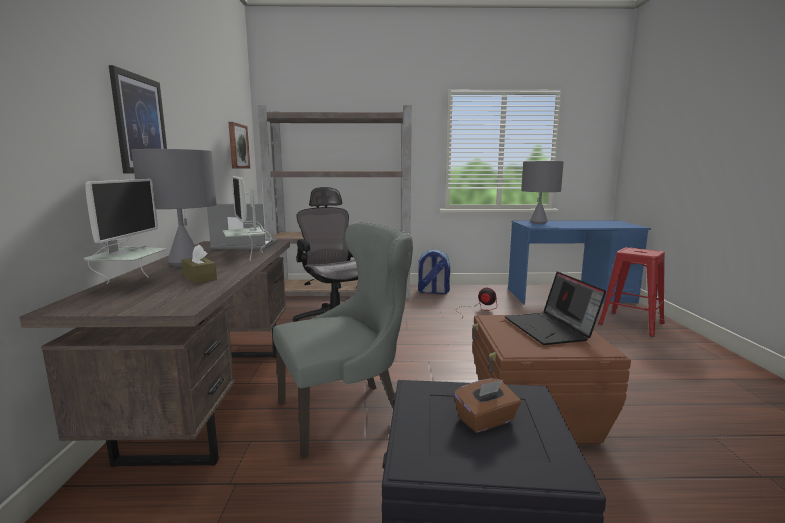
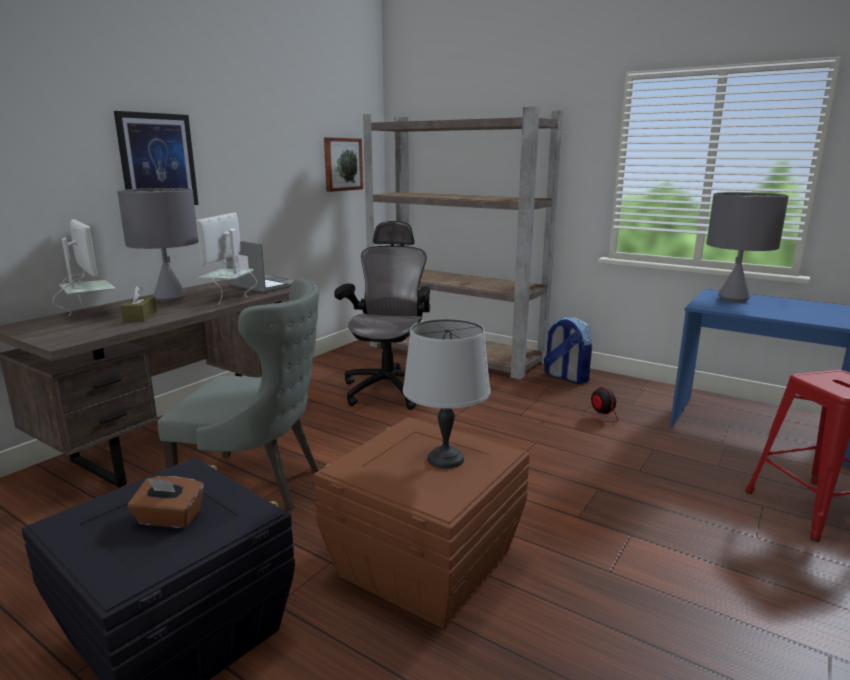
camera: 35 degrees right, 5 degrees up
(130, 285) = (89, 314): monitor -> monitor turned 75 degrees counterclockwise
(551, 329) = (446, 459): laptop -> grey table lamp

